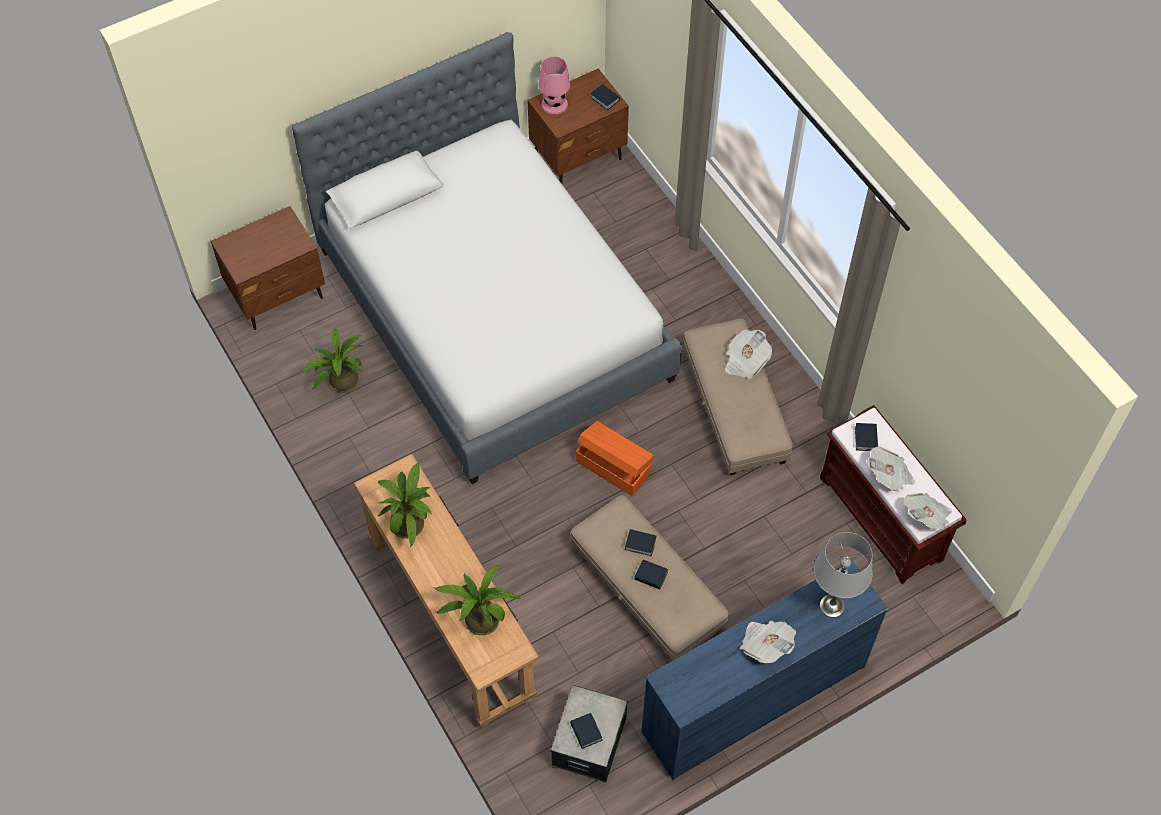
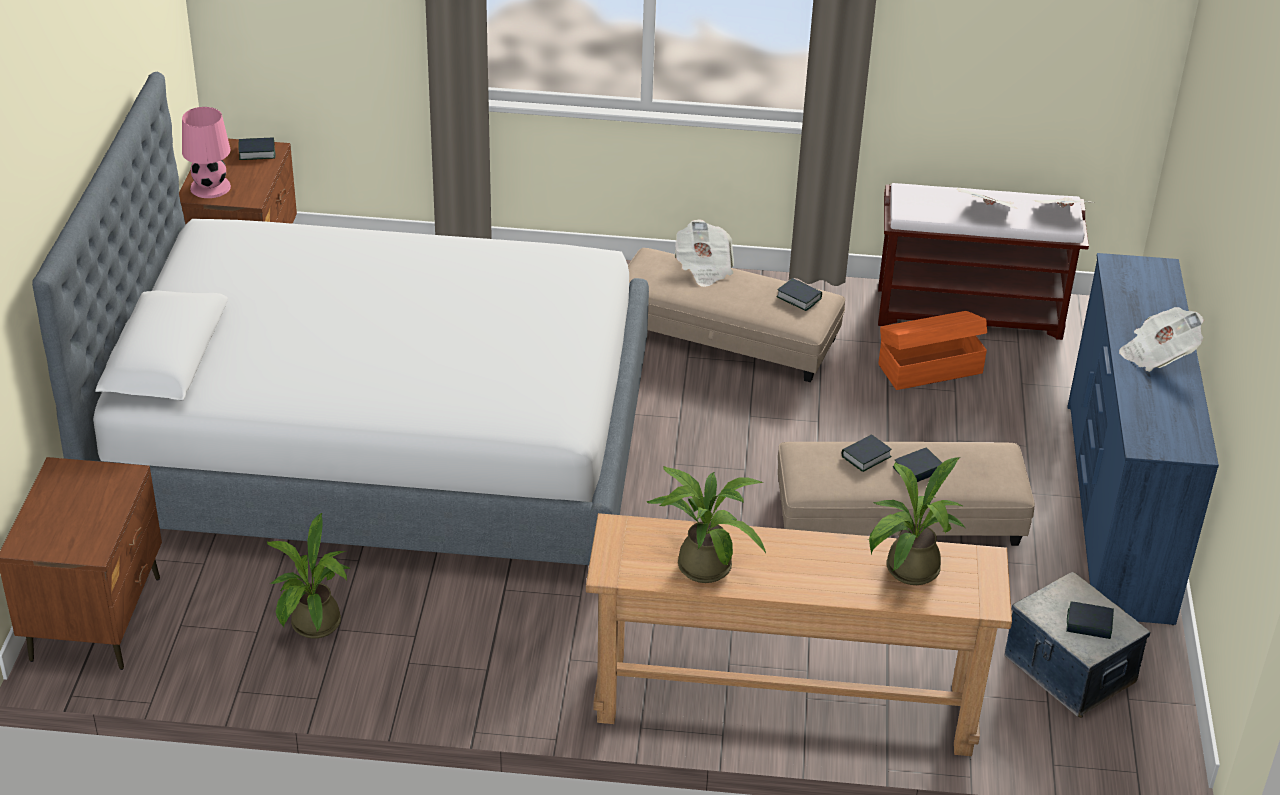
camera: 55 degrees left, 20 degrees down
(613, 466) = (705, 460): orange storage box -> orange storage box (928, 368)
(832, 606) = (1145, 290): grey table lamp -> none
(866, 438) = (926, 204): book -> book (799, 298)

